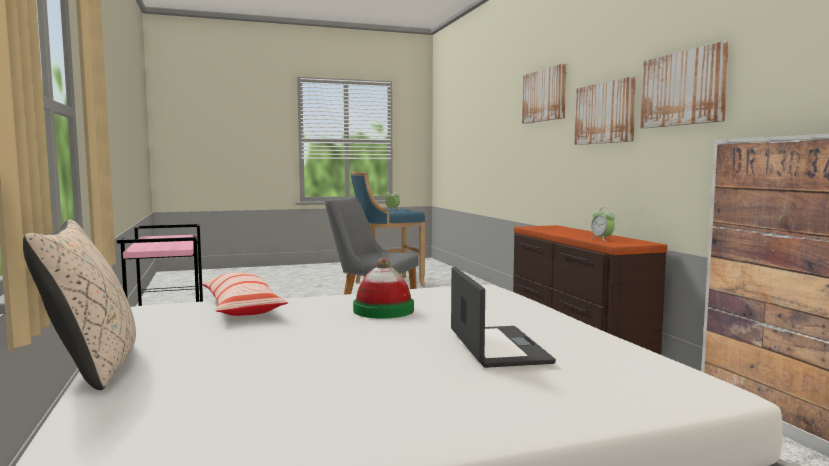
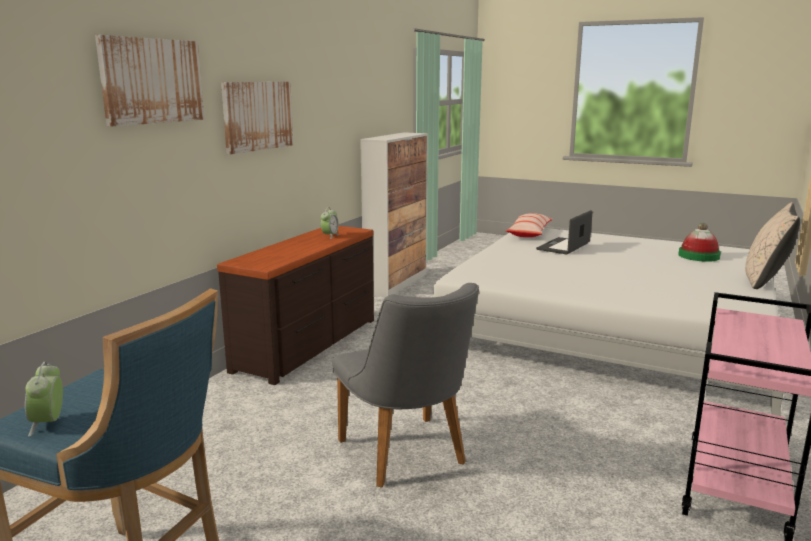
camera: 135 degrees left, 10 degrees up
(241, 308) = (673, 297): pillow -> pillow (529, 233)
(383, 310) = (575, 275): hat -> hat (698, 256)
(683, 88) = (321, 99): picture -> none

